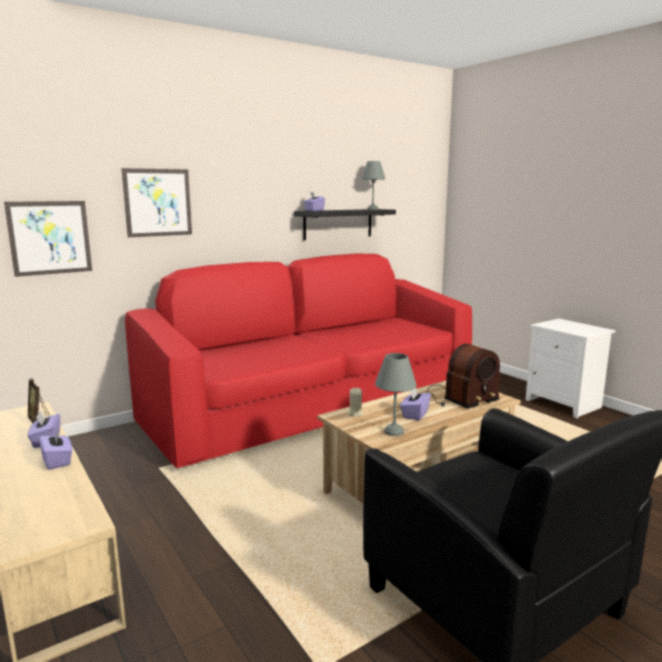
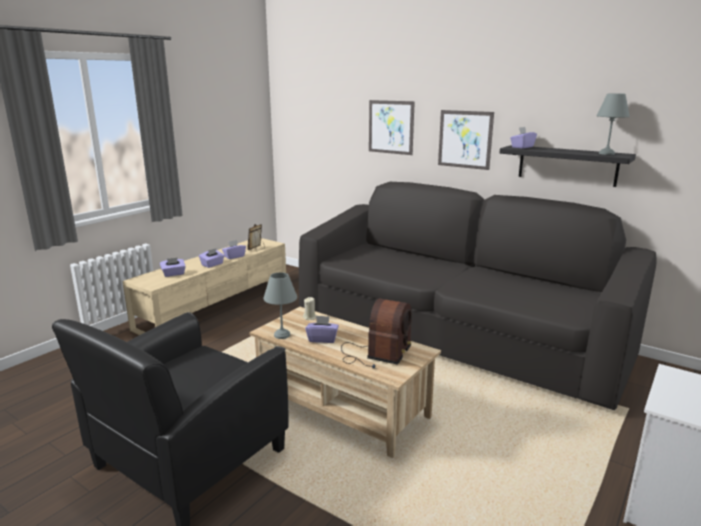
camera: 70 degrees right, 5 degrees up
(50, 237) = (328, 145): picture -> picture (465, 139)
(50, 500) = (173, 274): none -> purple tissue box
(315, 405) = (455, 335): red sofa -> black sofa
(457, 398) = (376, 354): radio -> radio turned 105 degrees counterclockwise

